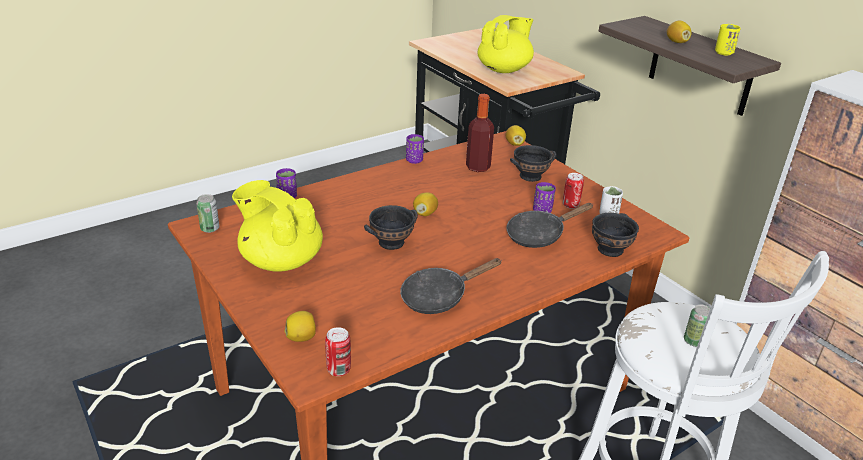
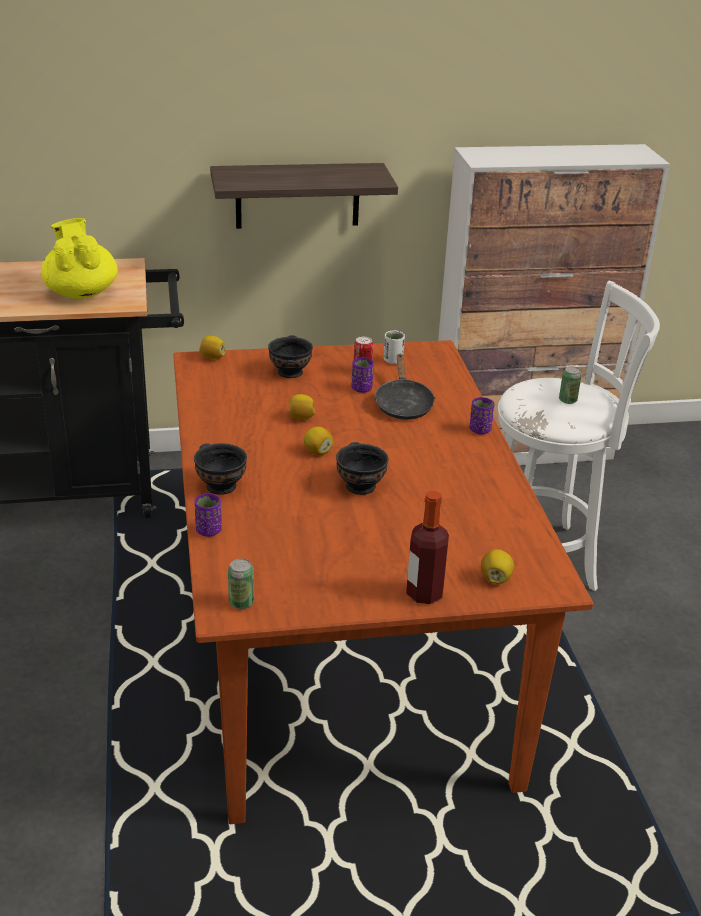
camera: 65 degrees left, 0 degrees up
(281, 260) = (348, 563): yellow teapot -> none
(338, 370) = (553, 567): can -> none
(414, 160) = (194, 426): purple cup -> purple cup (480, 430)
(439, 297) = (472, 485): black frying pan -> none
(478, 167) = (245, 394): bottle -> bottle (424, 593)
(609, 250) = (449, 381): black bowl -> black bowl (221, 487)
(677, 42) = (300, 178): lemon -> lemon (301, 417)
(723, 53) = (345, 172): yellow cup -> none

